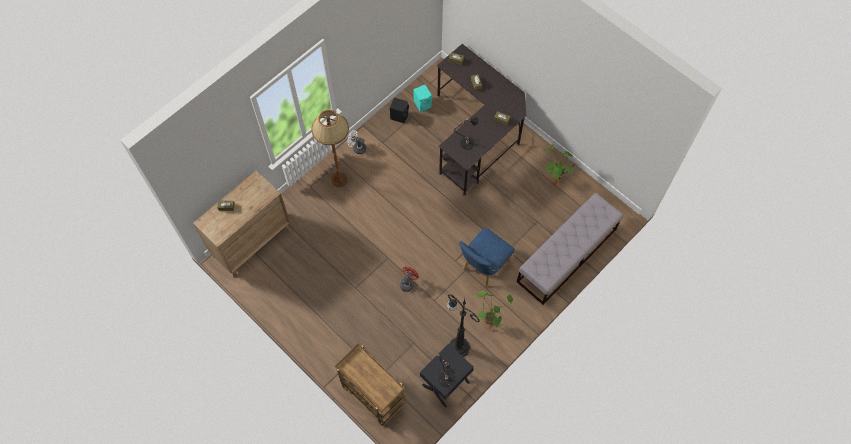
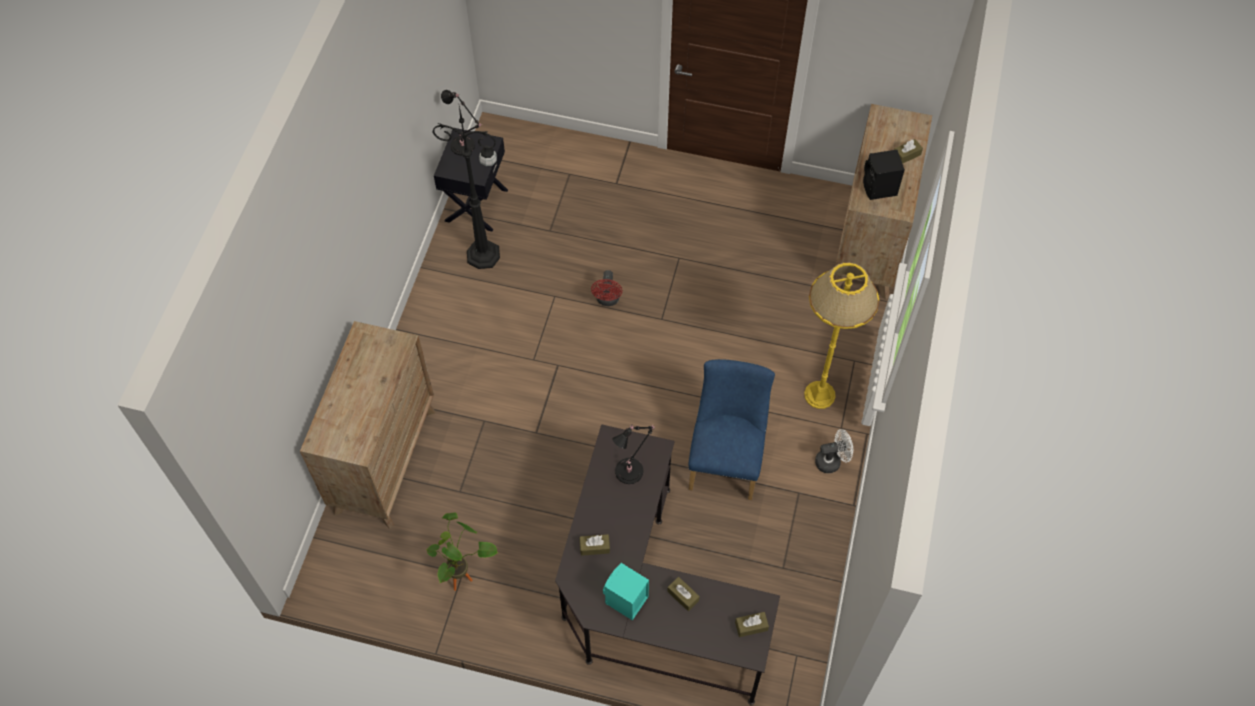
camera: 150 degrees right, 5 degrees down
(339, 179) = (819, 395): brown floor lamp -> yellow floor lamp
(372, 394) = (565, 150): brown cart -> none
(399, 115) = (805, 558): black speaker -> black speaker (879, 189)
(423, 104) = (781, 604): turquoise speaker -> turquoise speaker (625, 601)
(483, 267) = (509, 377): blue chair -> blue chair (726, 458)
(489, 321) = (458, 307): potted plant -> none
(566, 255) = (384, 460): grey bench -> brown dresser

